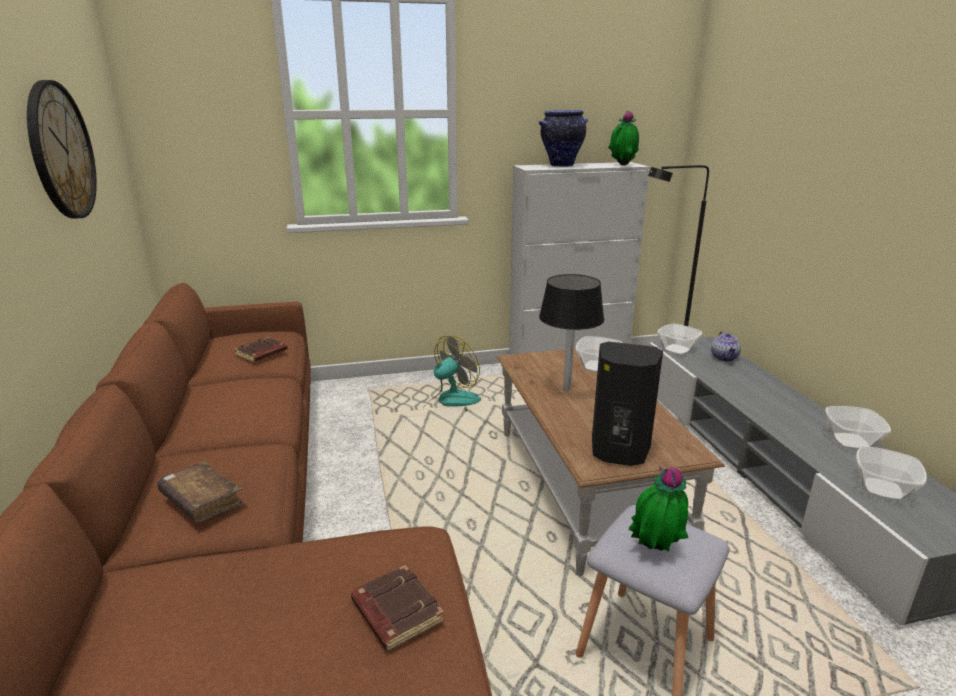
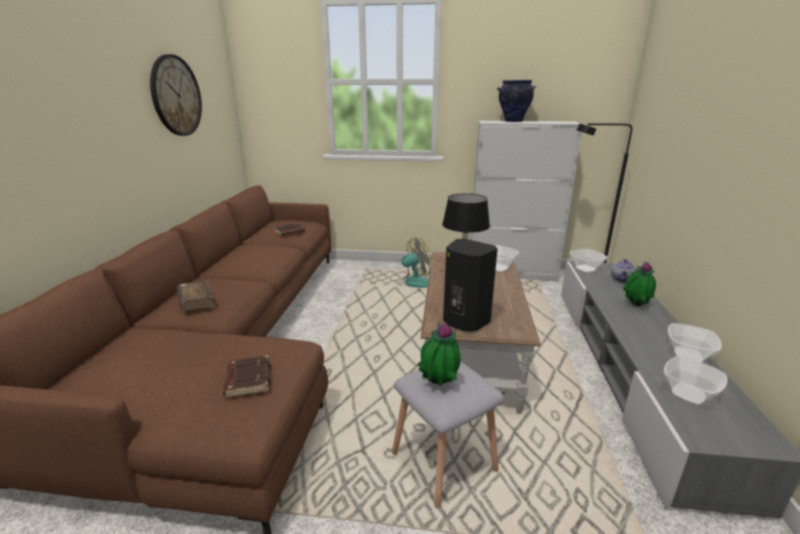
camera: 20 degrees right, 0 degrees up
(622, 165) = (561, 123): potted plant -> potted plant (634, 306)

